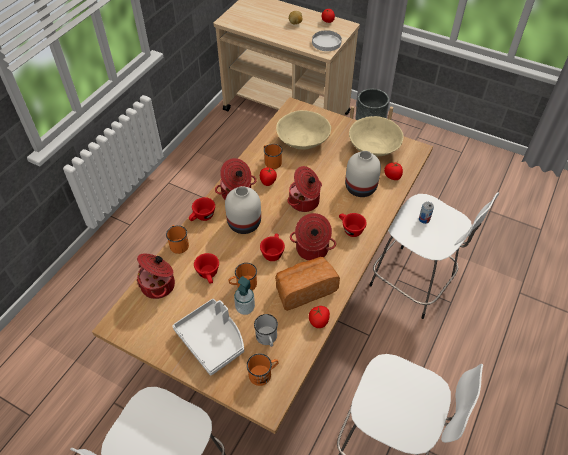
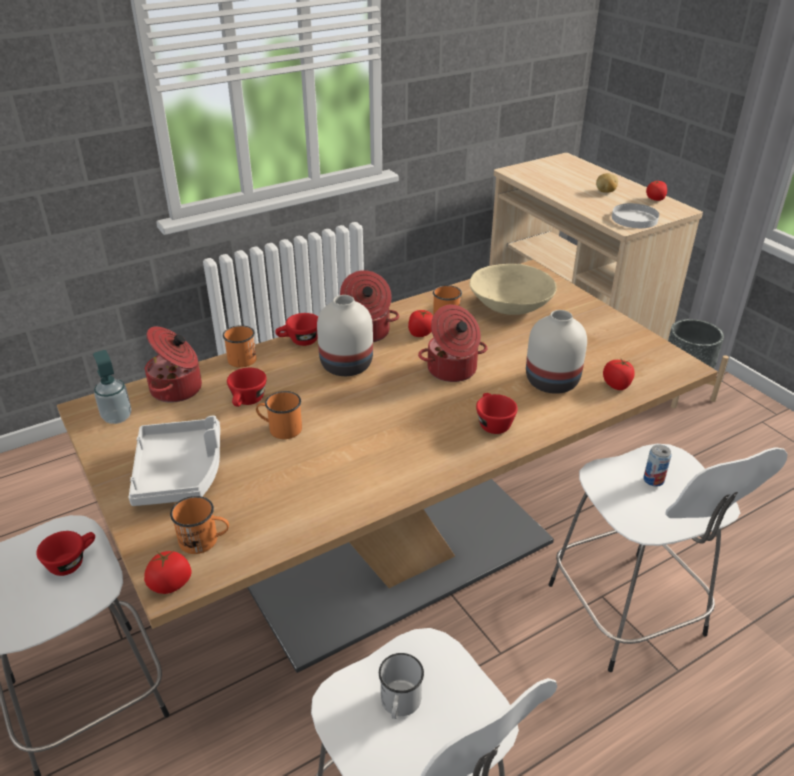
camera: 30 degrees right, 15 degrees down
(245, 308) = (257, 454): soap dispenser -> soap dispenser (117, 417)
(267, 339) = (251, 502): white mug -> white mug (399, 704)
(273, 252) = (355, 408): red cup -> red cup (72, 561)
(304, 289) = (358, 466): bread -> none
(312, 250) = (412, 426): cooking pot -> none
(319, 321) = (343, 512): tomato -> tomato (171, 584)
(374, 147) = (614, 344): beige bowl -> none

